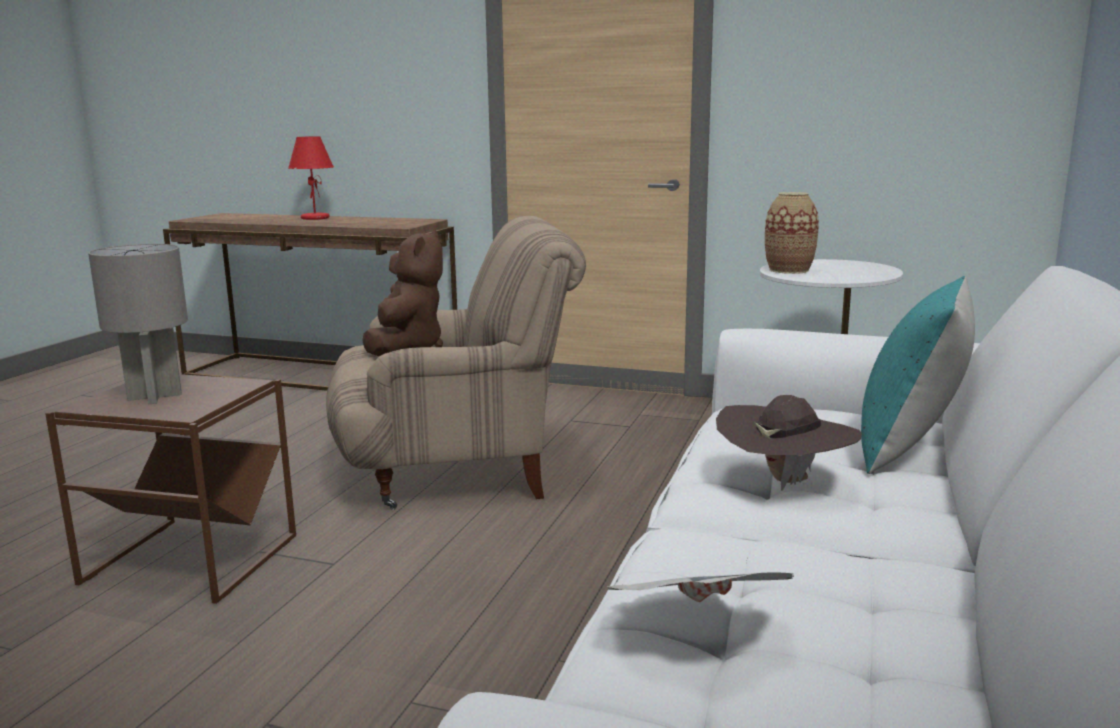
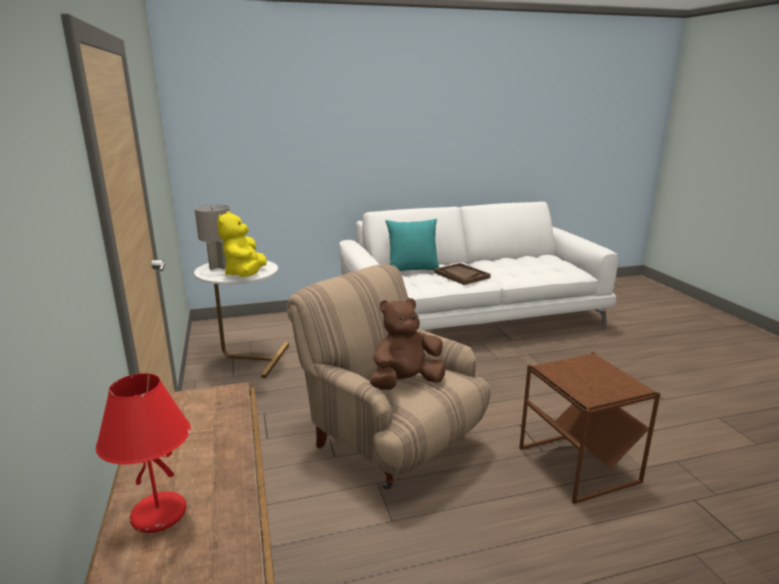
camera: 125 degrees left, 5 degrees up
(155, 396) = (598, 379): grey table lamp -> grey table lamp (218, 267)
(695, 629) = (539, 272): newspaper -> none
(784, 482) = (461, 275): brown hat -> brown tray
(789, 270) = (245, 274): vase -> yellow plush toy

